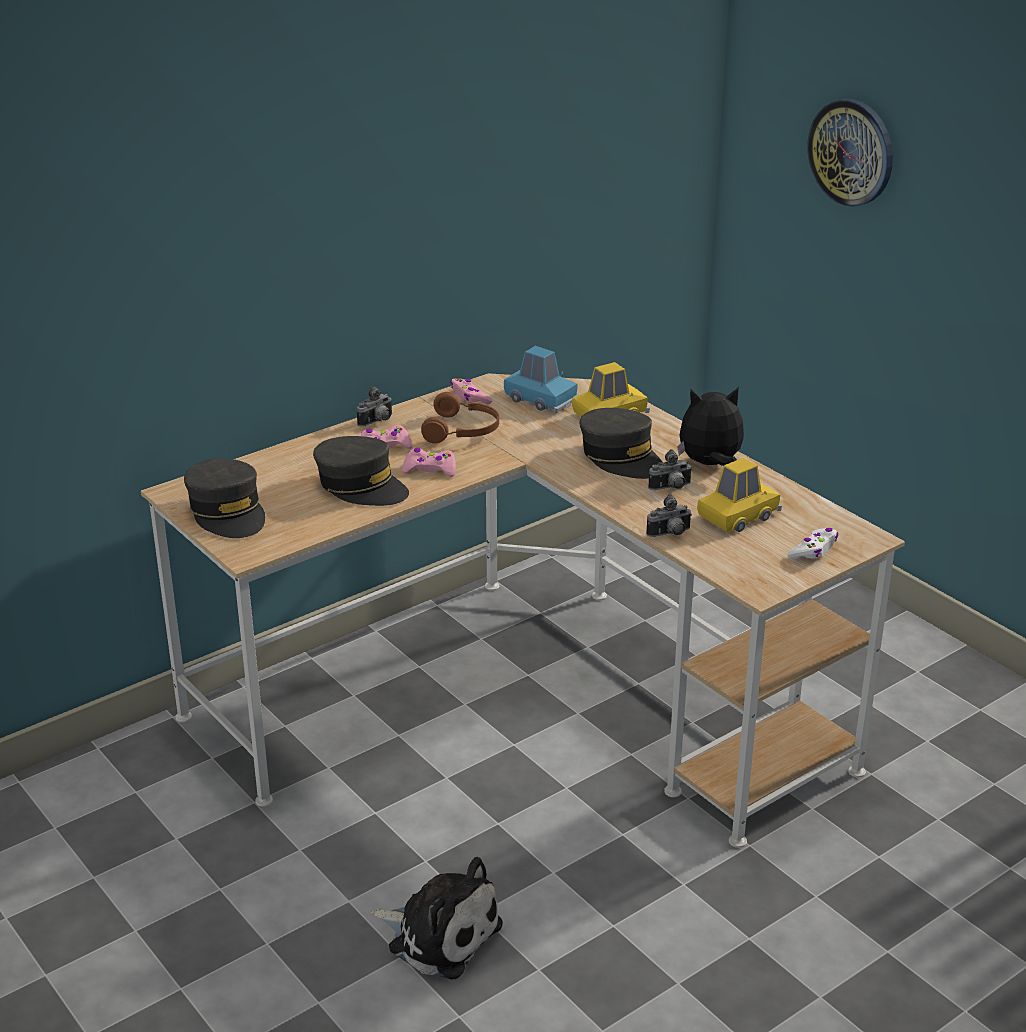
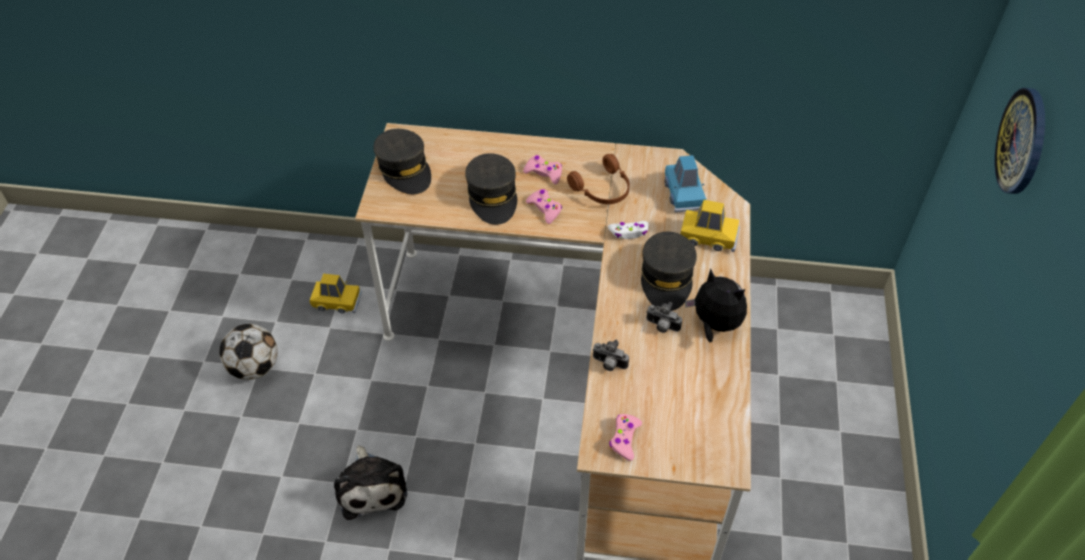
camera: 45 degrees right, 20 degrees up
(129, 933) = (255, 367): none -> football
(228, 512) = (404, 169): grey cap -> grey cap turned 45 degrees counterclockwise
(377, 422) = (565, 149): camera -> none
(470, 397) = (644, 163): pink game controller -> pink game controller (624, 439)
(738, 516) = (671, 381): yellow toy car -> yellow toy car (337, 301)
(813, 550) = (678, 448): white game controller -> white game controller (629, 232)

